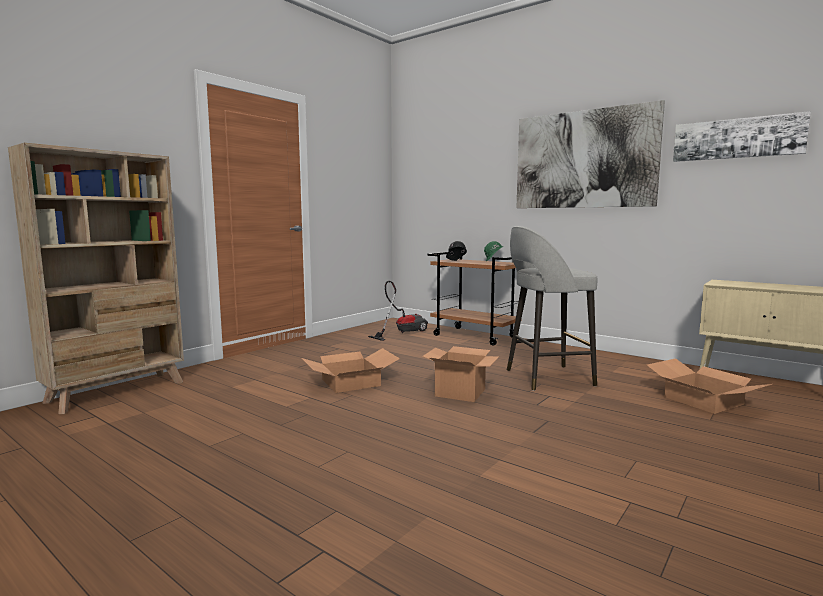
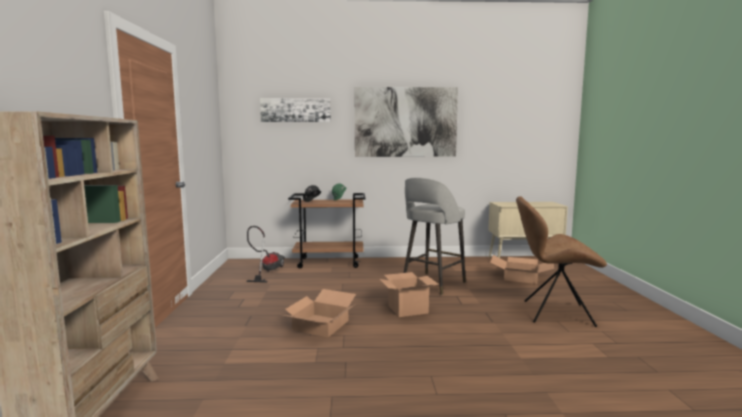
camera: 40 degrees left, 0 degrees up
(654, 451) = (554, 313): none -> brown chair
(737, 138) = (498, 116): picture -> picture (295, 110)

